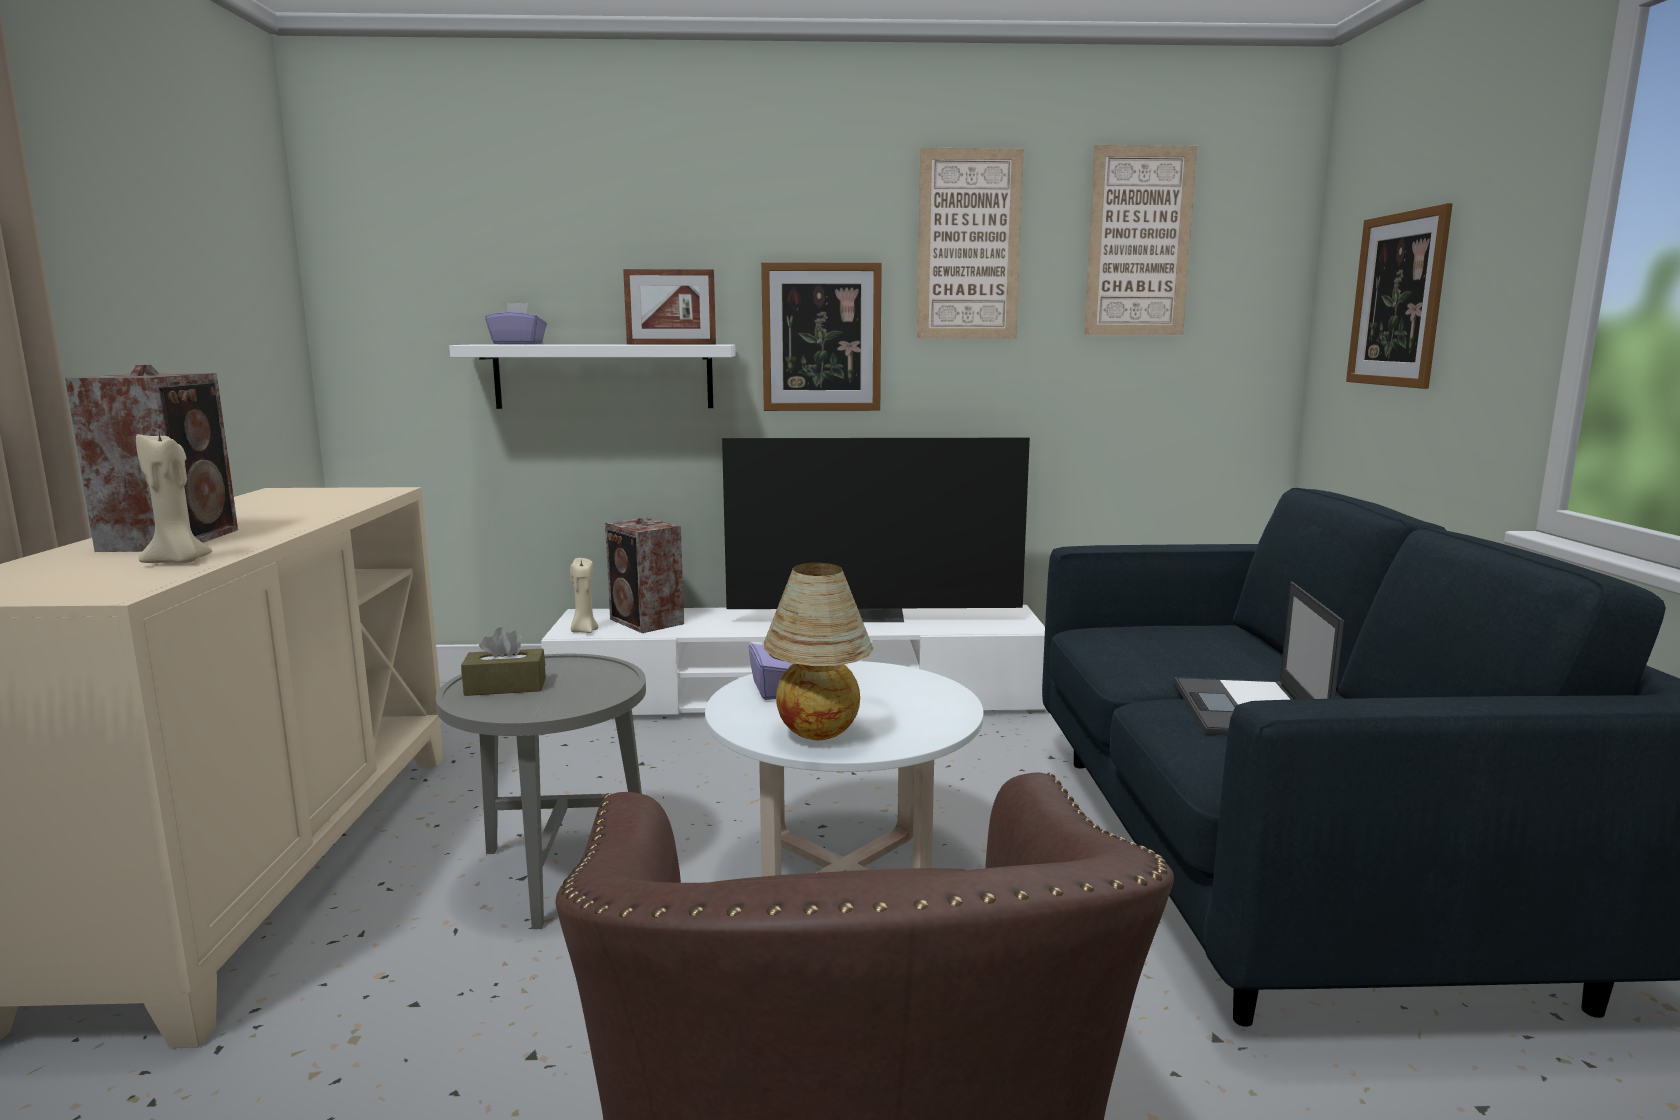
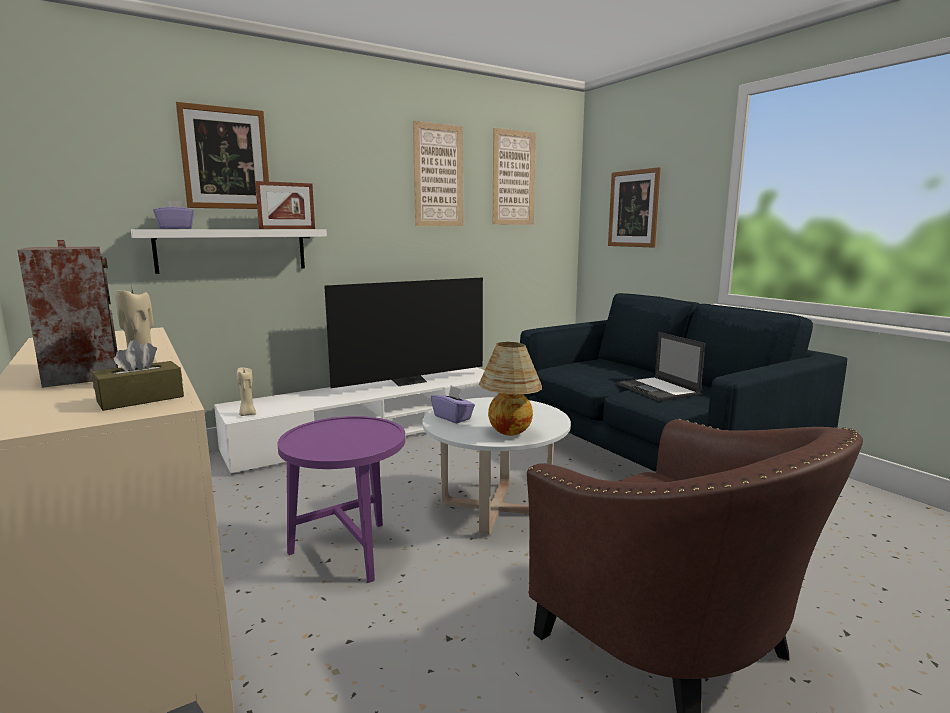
camera: 30 degrees left, 0 degrees up
(505, 687) = (320, 441): brown tissue box -> brown tissue box (141, 399)
(557, 877) = (349, 553): grey side table -> purple side table
(647, 622) = (281, 403): speaker -> none
(821, 337) = (365, 225): picture -> picture (225, 158)

